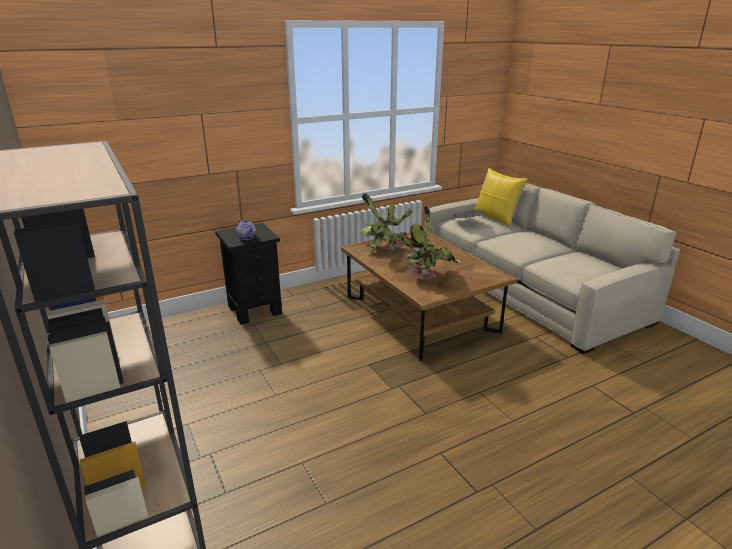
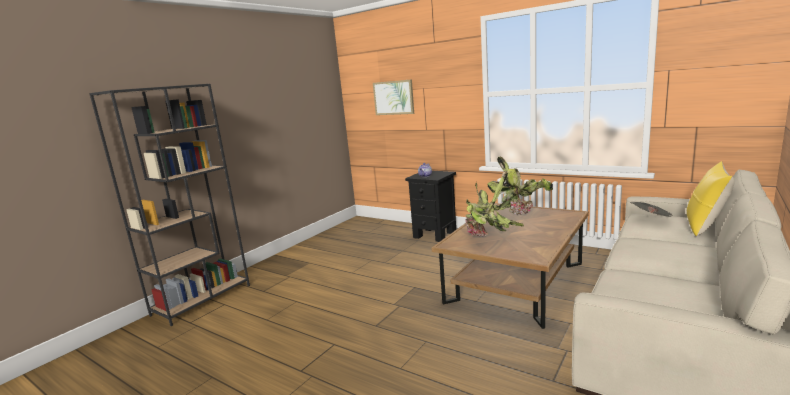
camera: 65 degrees right, 10 degrees down
(148, 130) = (393, 97): none -> picture

